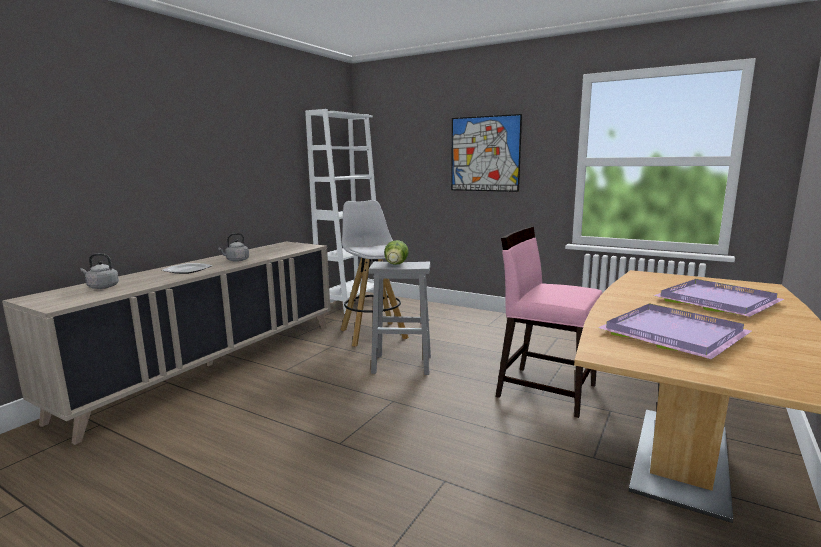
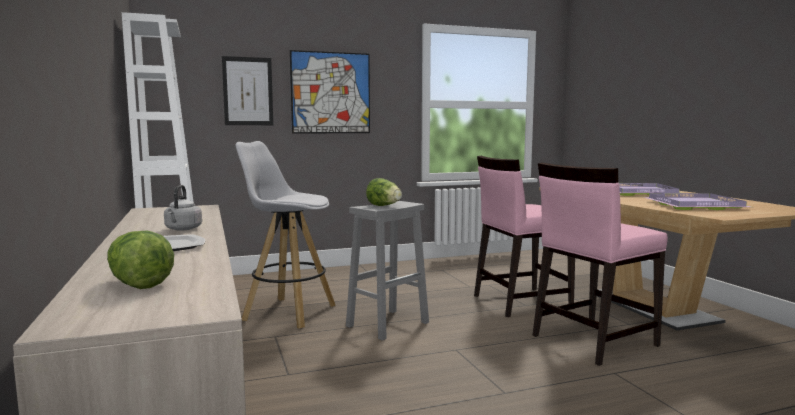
camera: 50 degrees left, 5 degrees down
(101, 287) = (138, 284): grey kettle -> lettuce
(421, 155) = (248, 91): none -> picture
(508, 450) = (592, 340): none -> pink chair

